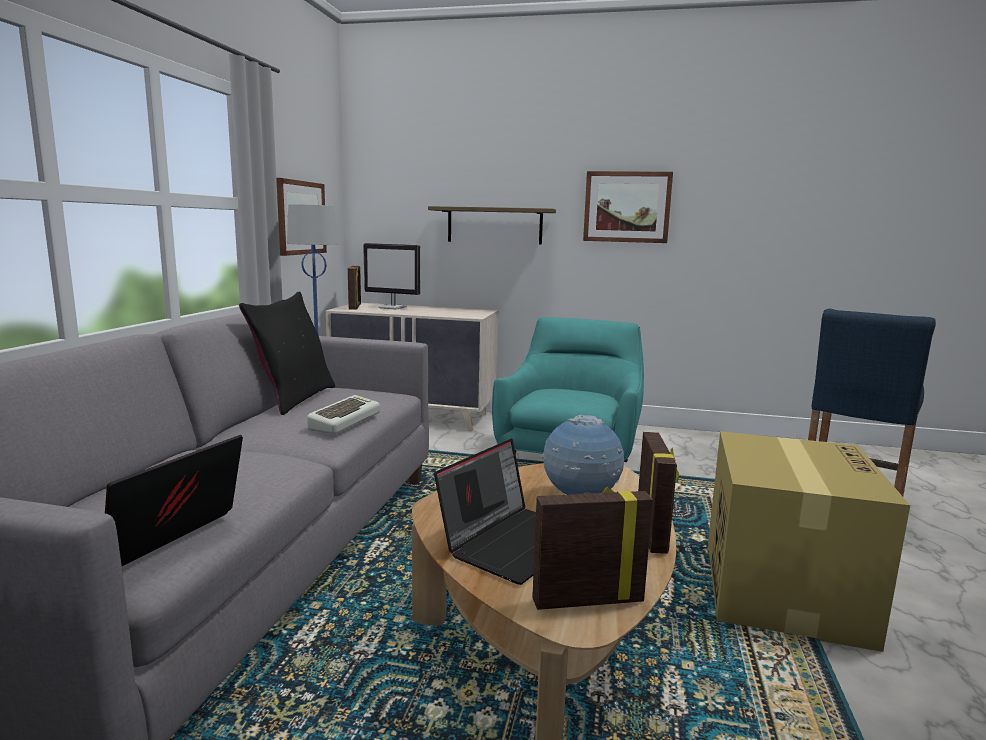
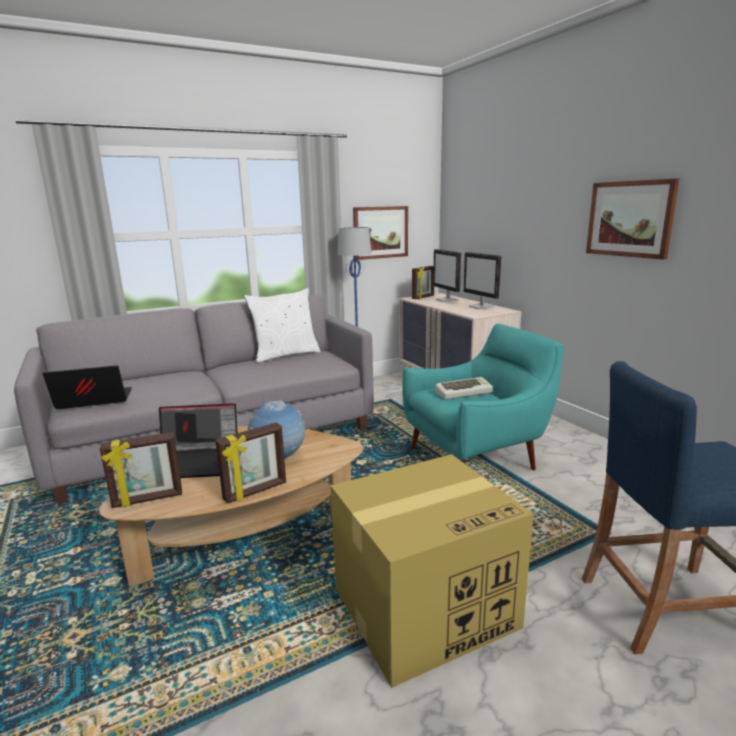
camera: 50 degrees right, 5 degrees up
(293, 399) = (285, 355): black pillow -> white pillow
(344, 420) = (268, 373): keyboard -> keyboard (463, 392)
(452, 310) = (481, 307): none -> monitor
(494, 225) = (523, 236): shelf -> none
(587, 600) = (148, 500): picture frame -> picture frame turned 120 degrees clockwise

